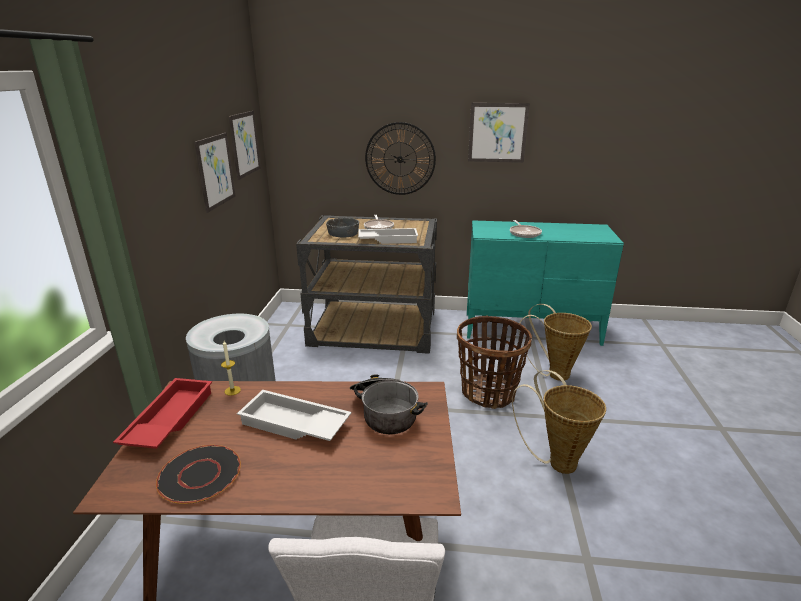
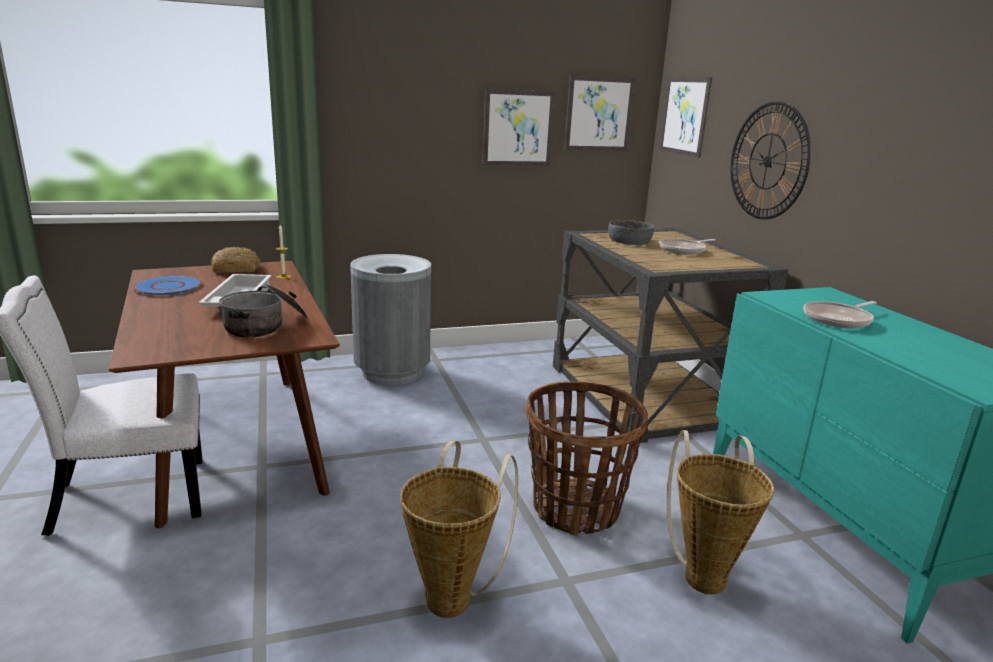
camera: 65 degrees right, 5 degrees down
(168, 419) = (236, 269): red tray -> bread
(200, 474) = (168, 287): black plate -> blue plate
(388, 239) = (644, 257): white tray -> none
(497, 133) = (908, 128): picture -> picture (684, 116)

